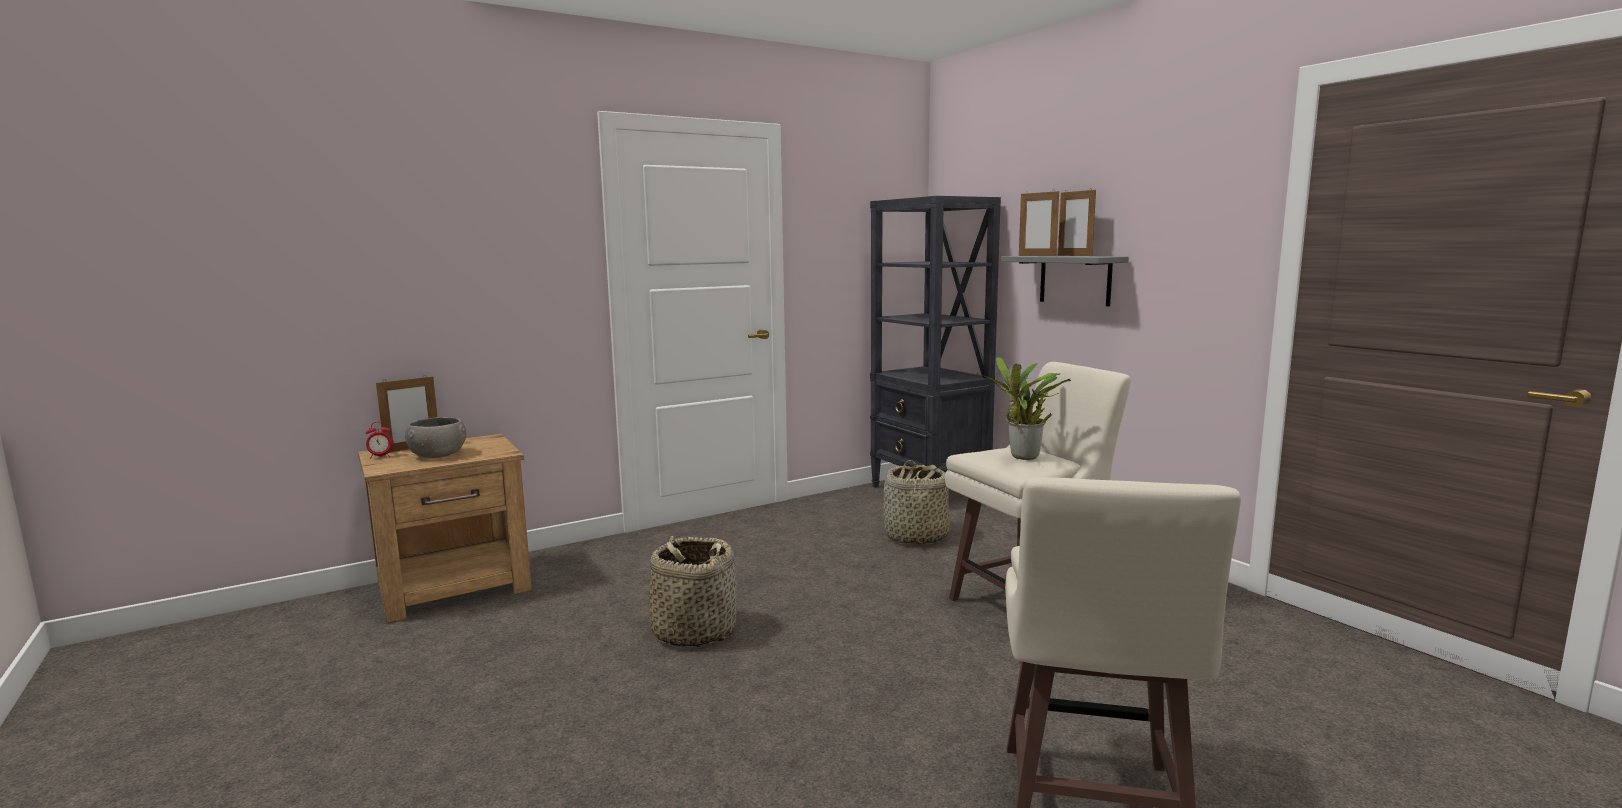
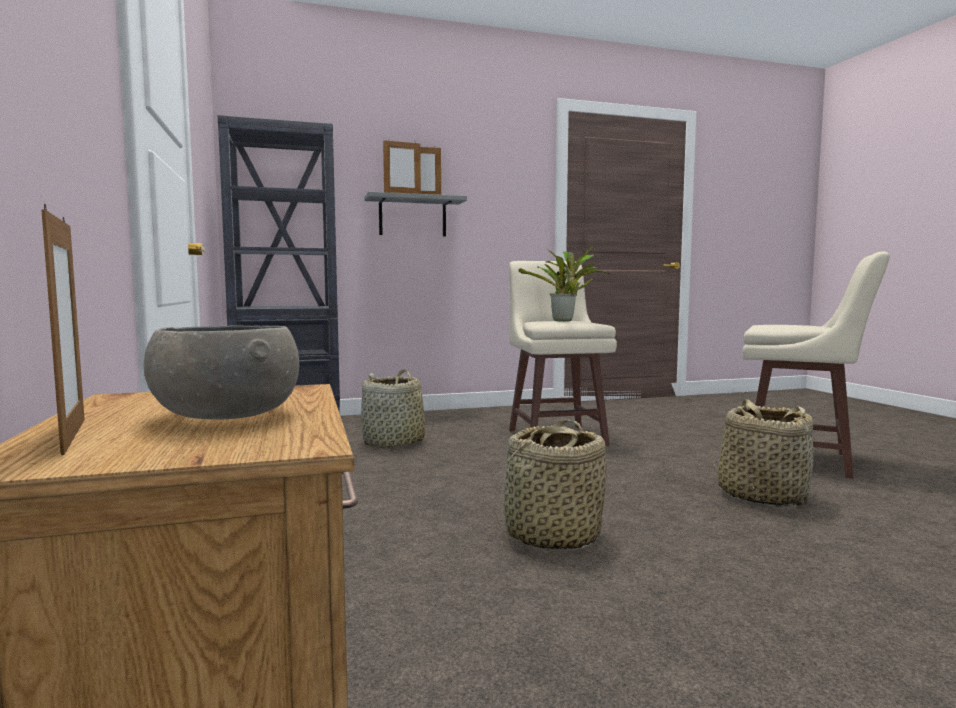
camera: 75 degrees left, 5 degrees down
(381, 456) = (110, 455): alarm clock -> none
(862, 749) = (761, 496): none -> basket

